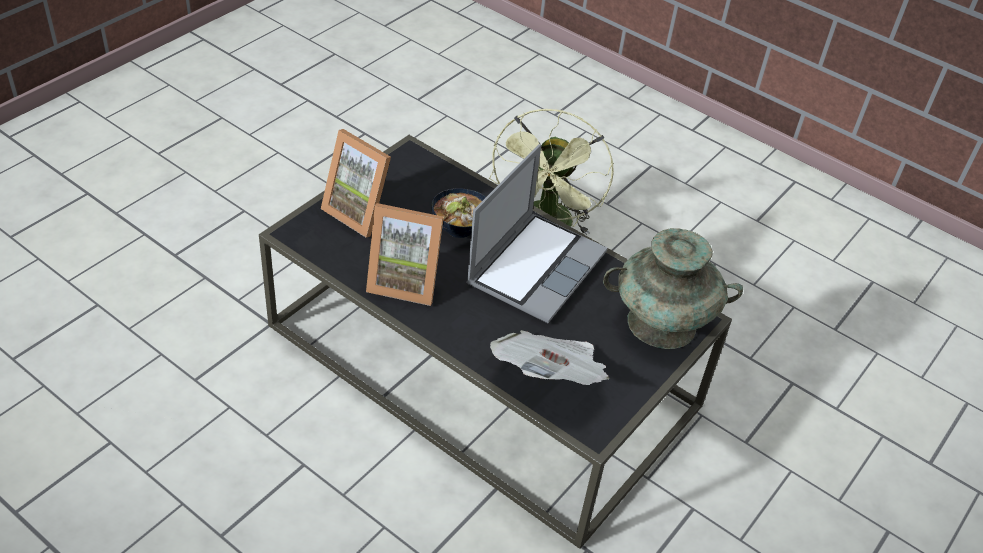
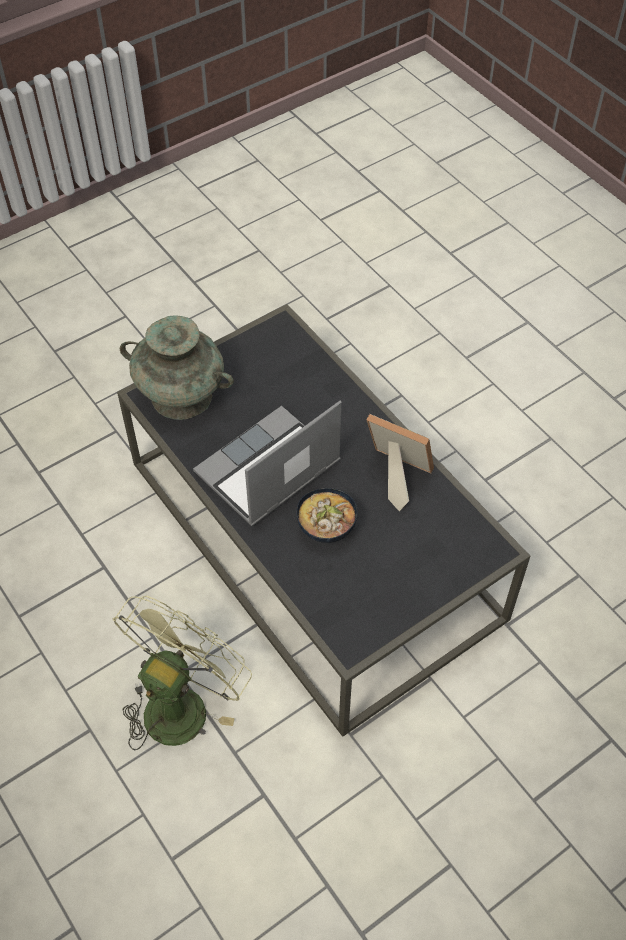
camera: 160 degrees left, 10 degrees up
(361, 211) = (423, 566): picture frame -> none
(550, 377) = (297, 368): newspaper -> none

